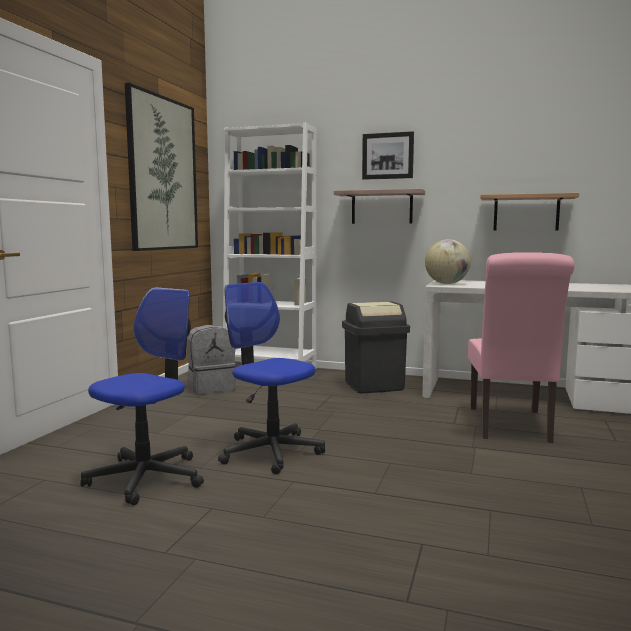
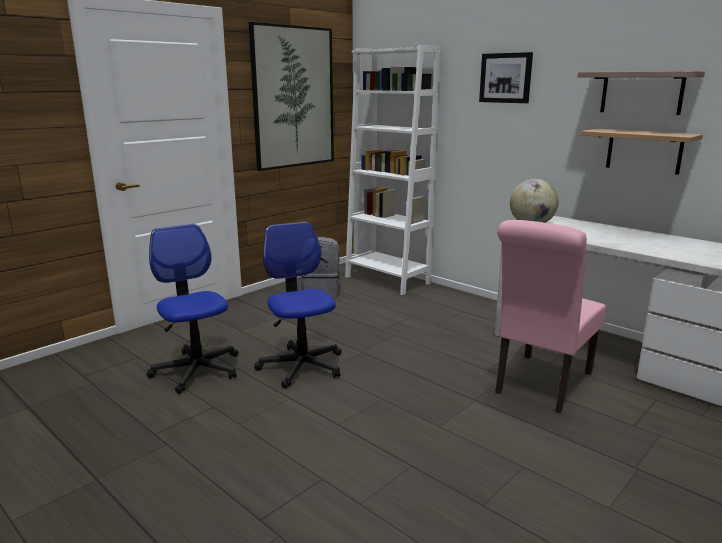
camera: 25 degrees right, 10 degrees up
(146, 478) = (197, 370): office chair -> office chair turned 90 degrees counterclockwise
(374, 386) = (462, 312): black trash can -> none
(382, 207) = (497, 132): shelf -> shelf (641, 92)

